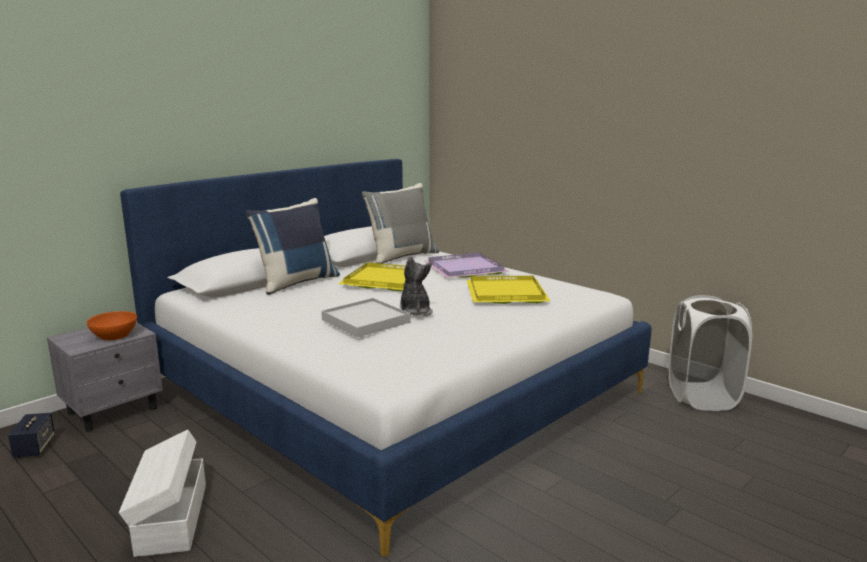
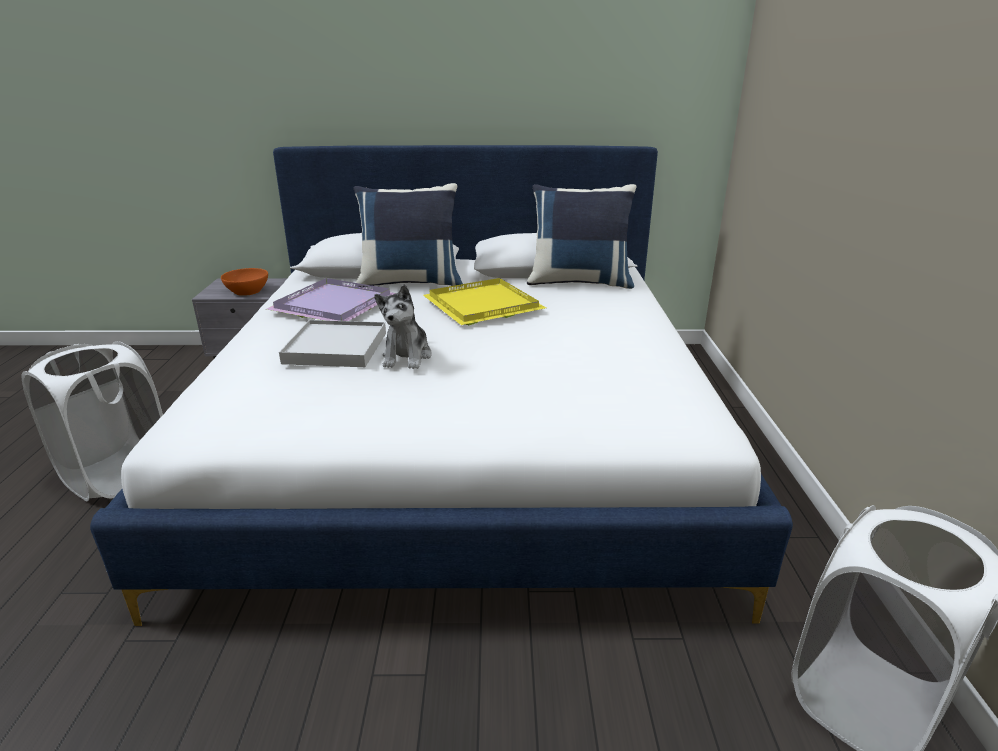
camera: 45 degrees right, 10 degrees up
(34, 448) = (175, 369): speaker -> none
(170, 519) = (118, 475): white storage box -> white laundry basket
(401, 256) = (579, 281): grey pillow -> blue pillow
(414, 312) = (407, 356): plush toy -> plush toy turned 150 degrees clockwise
(463, 268) = (605, 319): purple tray -> purple tray (333, 304)
(504, 293) = (569, 371): yellow tray -> none

